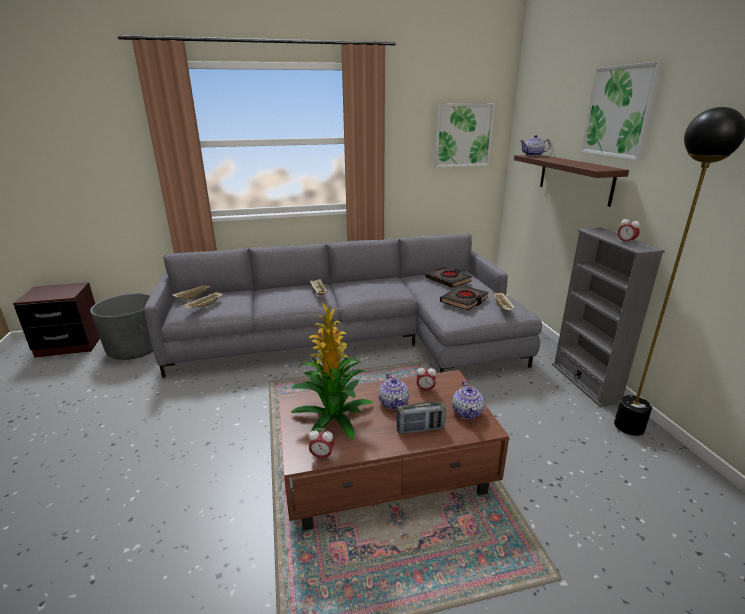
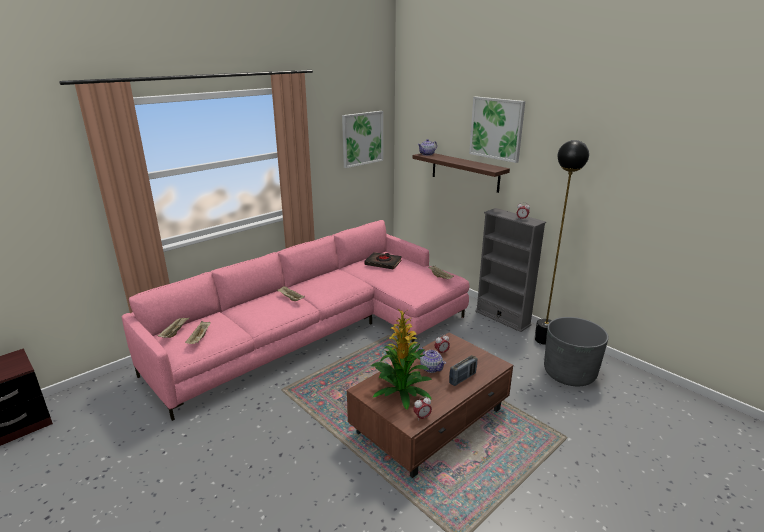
camera: 30 degrees left, 0 degrees up
(135, 349) = (106, 405): grey planter -> grey planter (569, 373)
(356, 339) = (321, 332): grey sofa -> pink sofa
(464, 300) = (411, 278): black book -> none
(467, 412) = (479, 358): teapot -> none

